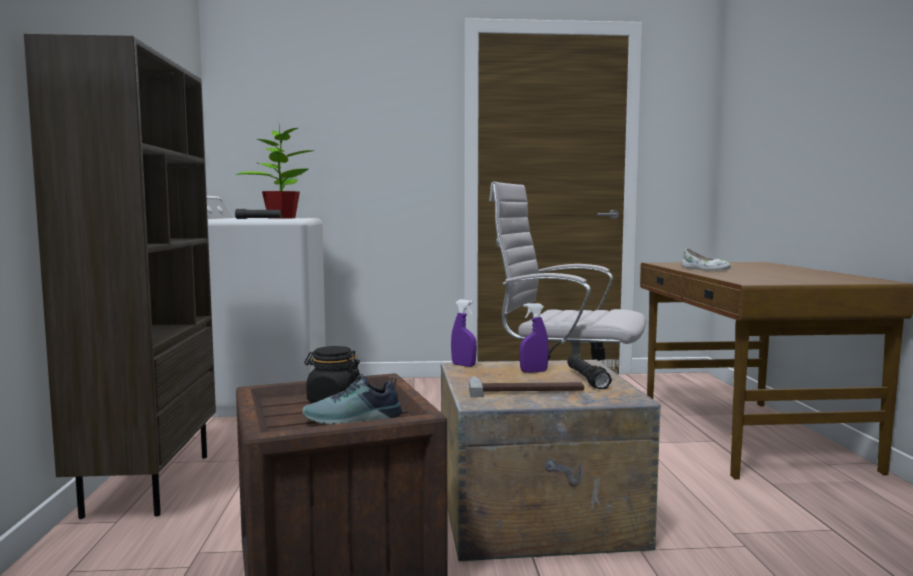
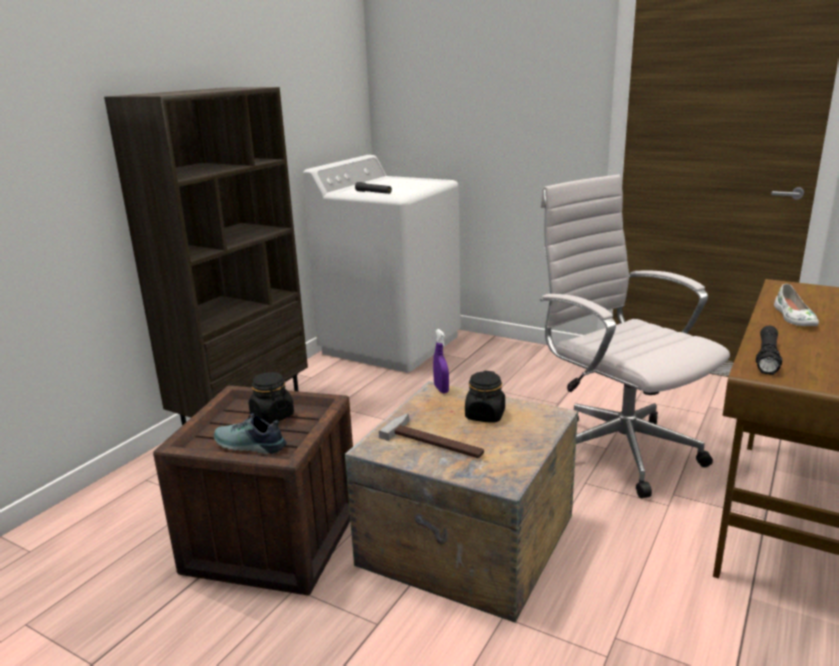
camera: 35 degrees right, 15 degrees up
(281, 218) = (407, 185): potted plant -> none
(533, 371) = (485, 415): purple spray bottle -> black jar
(587, 379) = (513, 441): black flashlight -> black flashlight (767, 357)

